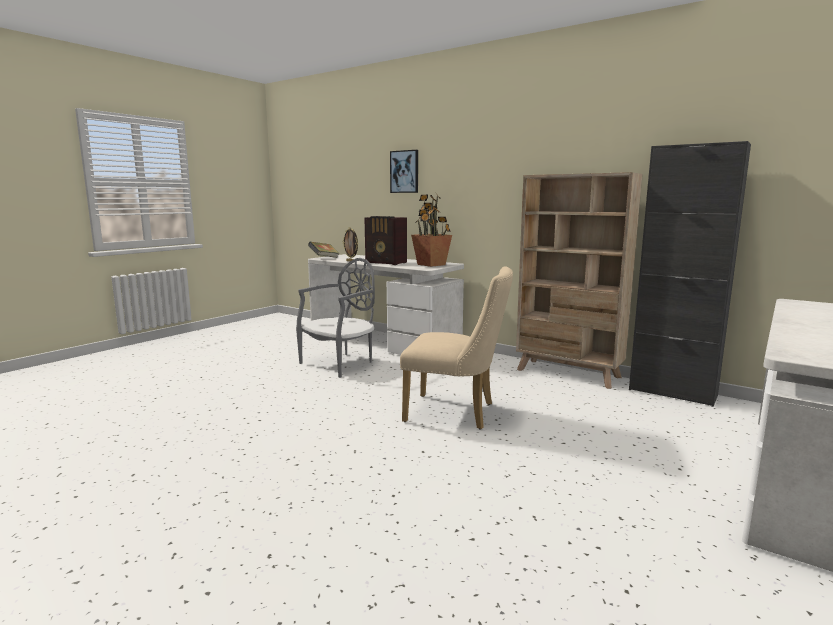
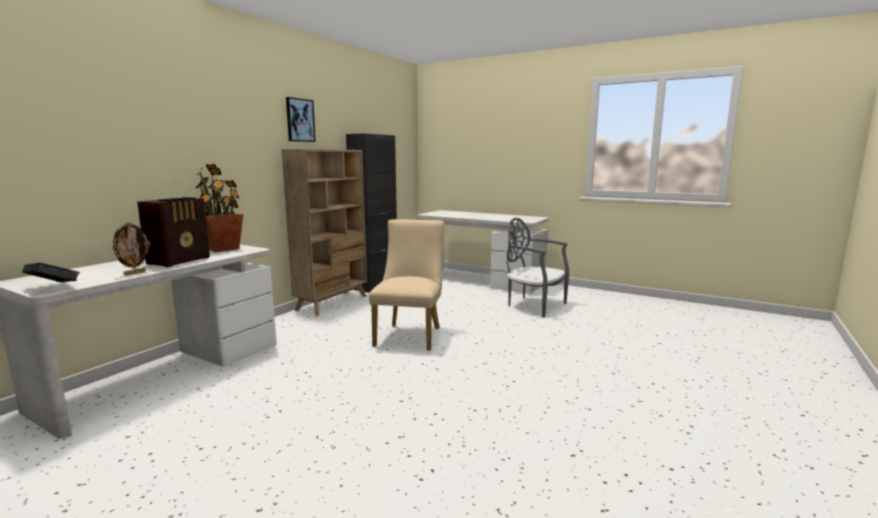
camera: 95 degrees left, 0 degrees up
(340, 364) = (253, 392): grey chair -> grey chair (534, 305)
(404, 171) = (115, 135): picture -> picture (300, 120)

